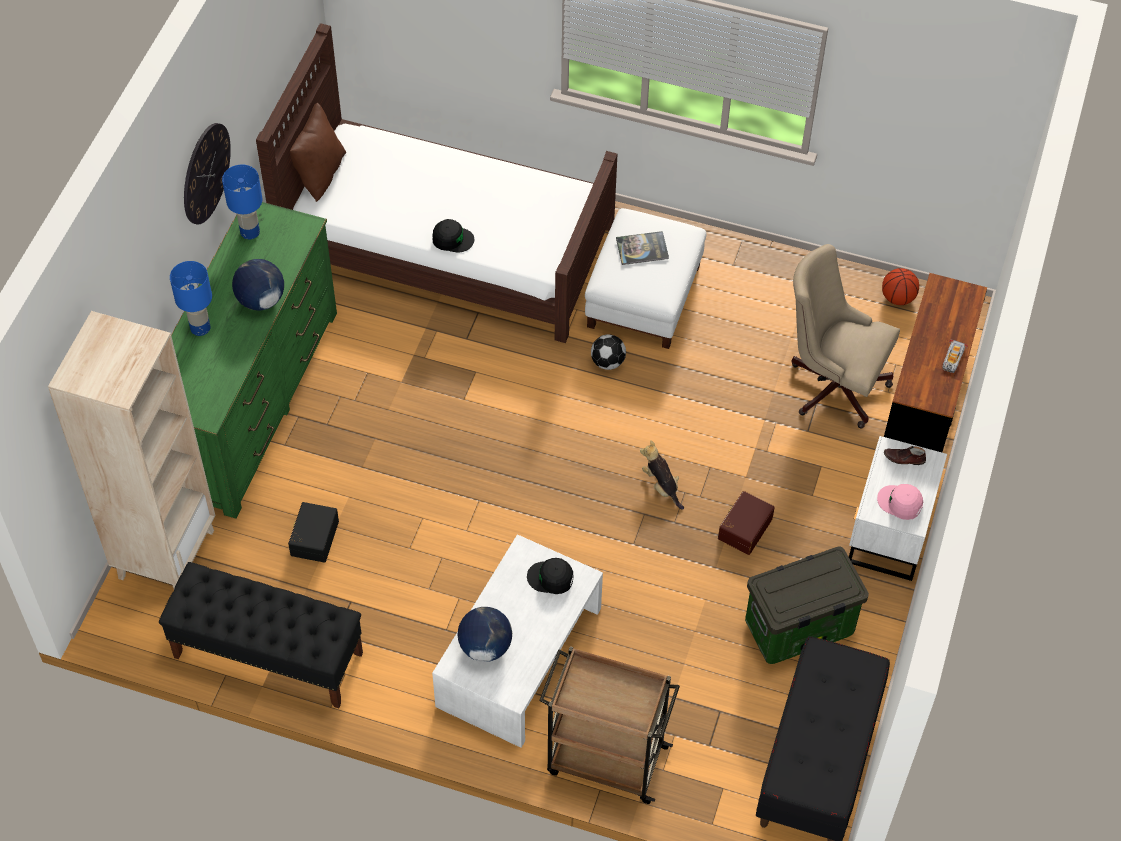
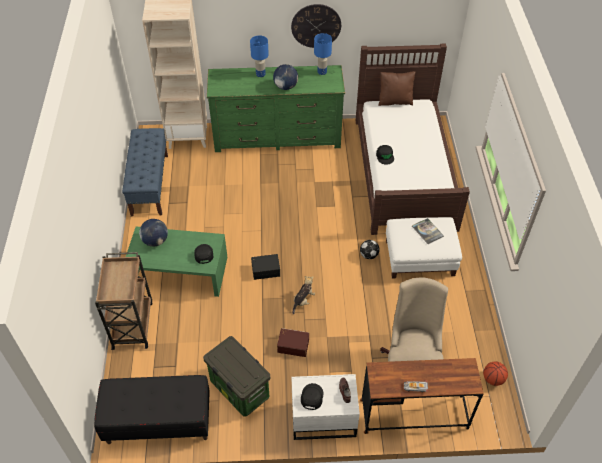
camera: 70 degrees right, 5 degrees down
(267, 655) = (150, 184): black bench -> blue bench
(313, 538) = (215, 179): black storage box -> black storage box (265, 269)
(520, 657) = (179, 273): white coffee table -> green coffee table
(900, 503) = (311, 397): pink cap -> black cap

